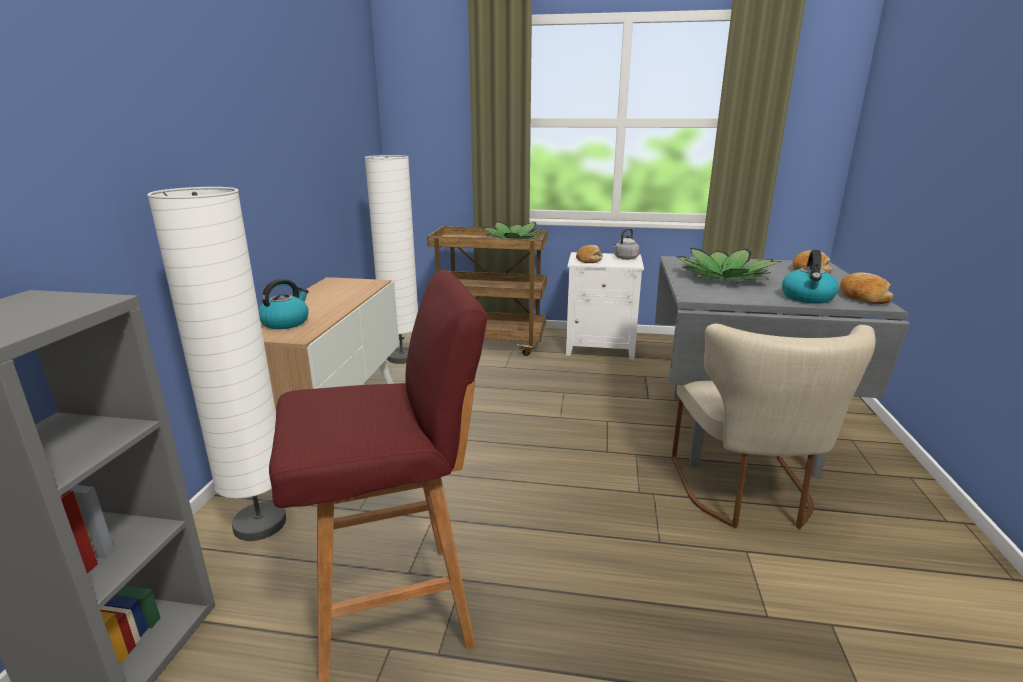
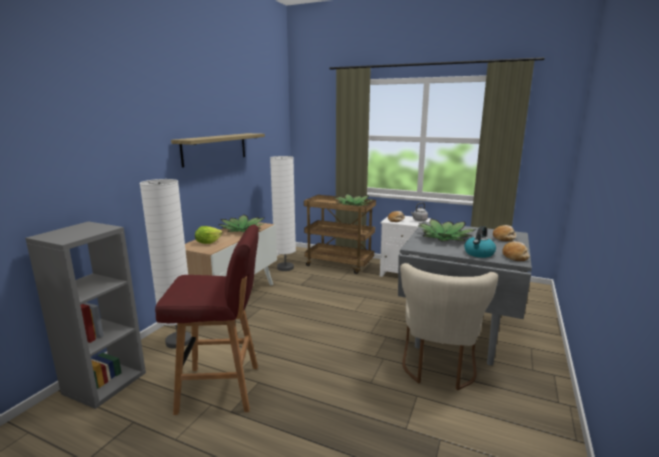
camera: 15 degrees right, 5 degrees down
(270, 135) = (215, 149): none -> shelf
(286, 322) = (208, 242): kettle -> lettuce
(339, 293) = (242, 229): none -> potted plant

